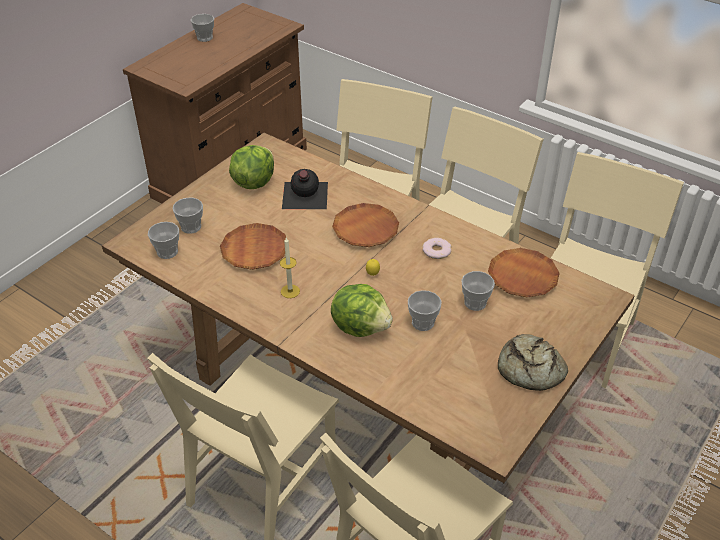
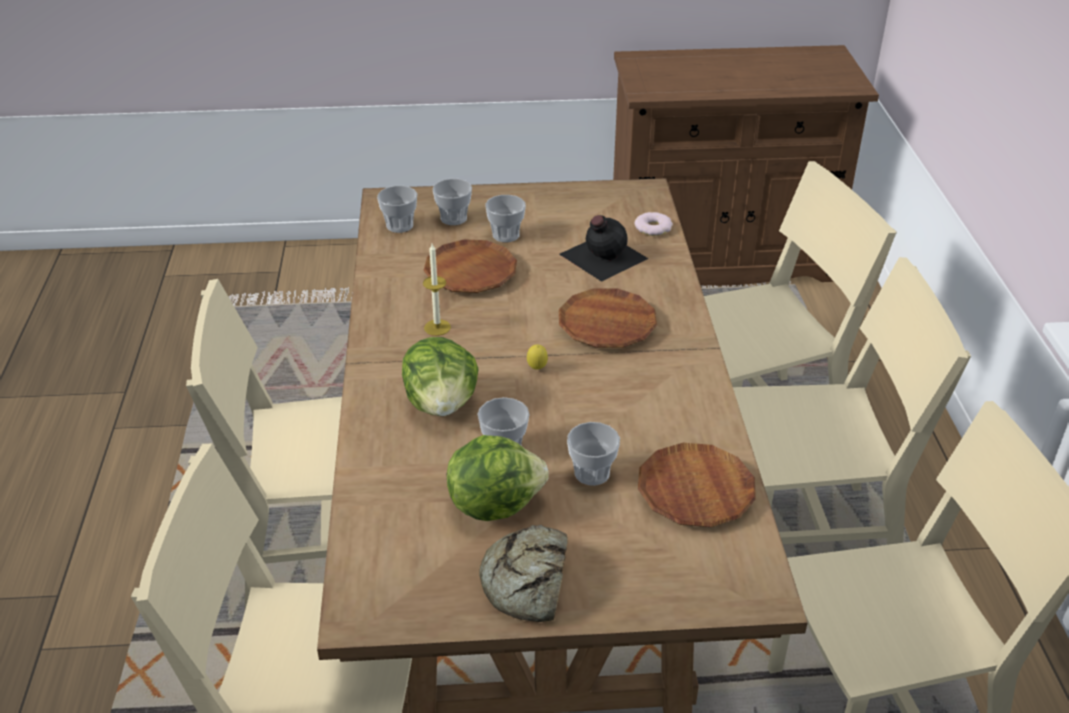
camera: 50 degrees right, 5 degrees down
(205, 38) = (742, 59): cup -> cup (506, 235)
(253, 182) = (575, 215): lettuce -> lettuce (494, 503)
(436, 251) = (644, 395): donut -> donut (653, 228)

